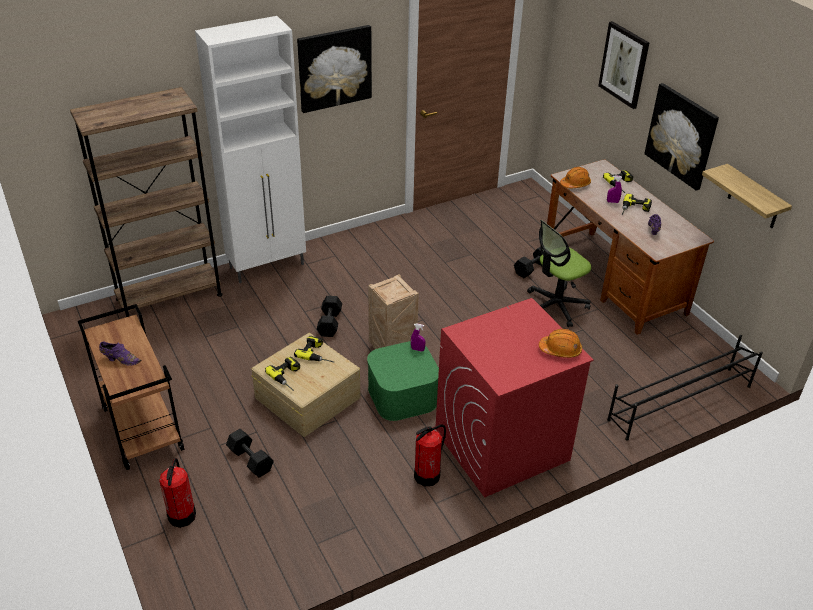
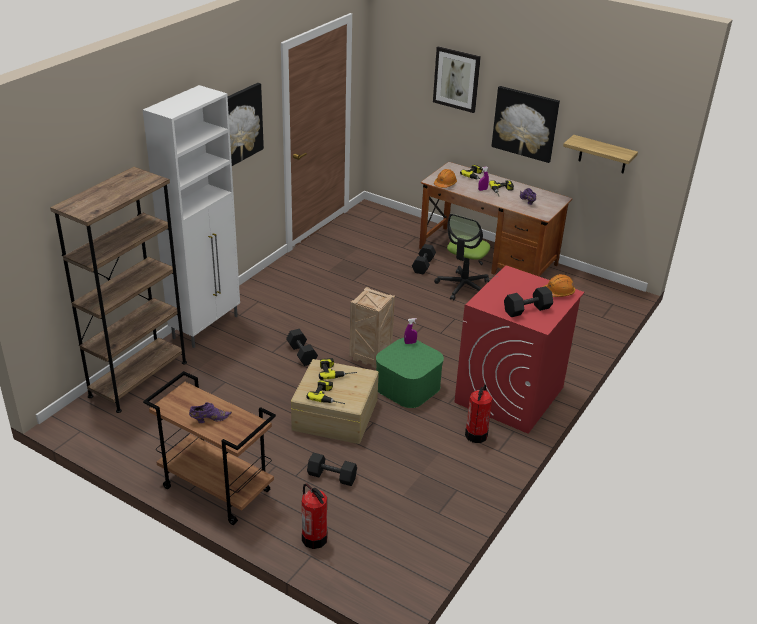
camera: 30 degrees left, 5 degrees down
(503, 358) = (527, 310): none -> black dumbbell
(679, 403) = (599, 324): black shoe rack -> none

